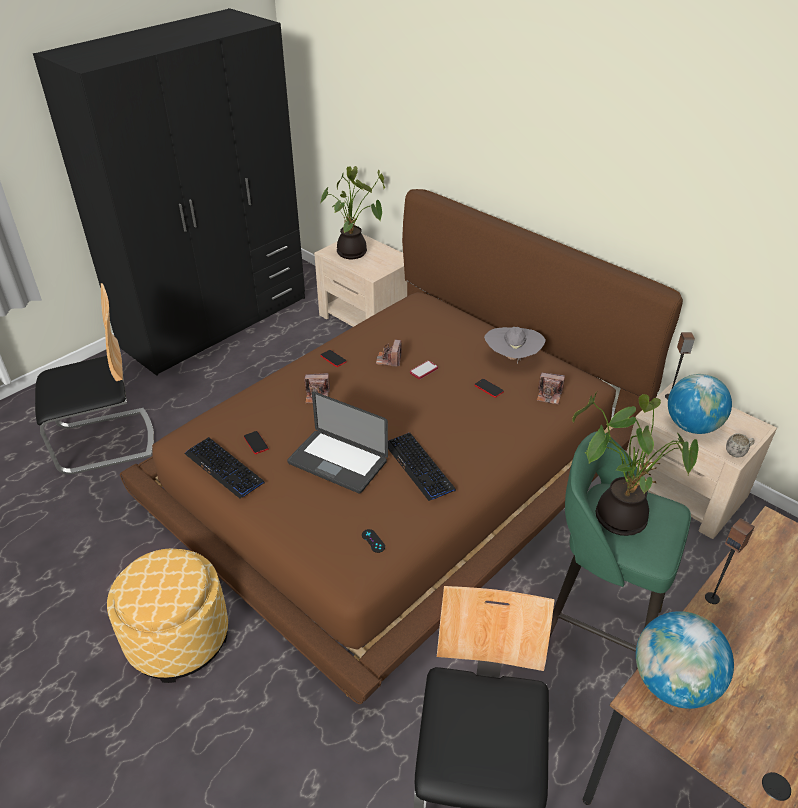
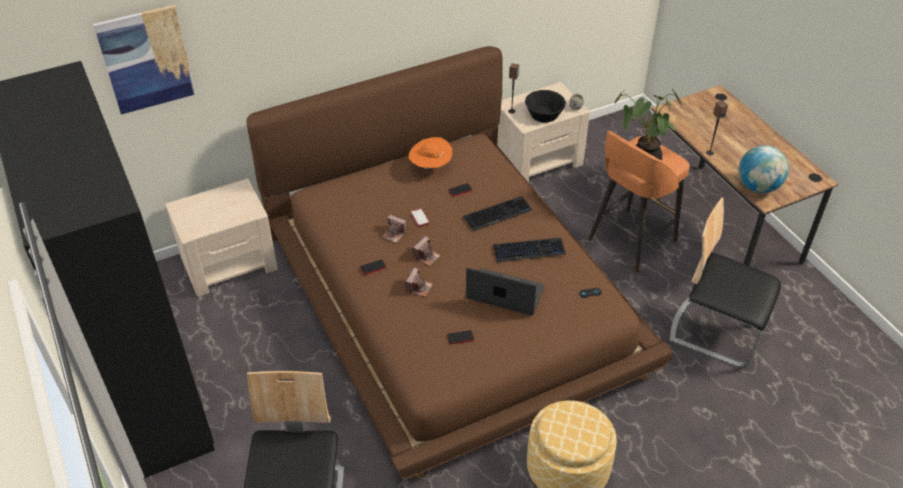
camera: 70 degrees left, 5 degrees up
(224, 468) = (481, 363): keyboard -> keyboard (497, 214)
(337, 462) = (505, 293): laptop -> laptop turned 120 degrees counterclockwise
(354, 253) = (207, 215): potted plant -> none
(370, 79) = (146, 59): none -> picture
(512, 358) = (430, 167): grey hat -> orange hat
(549, 395) = (482, 163): camera -> camera (426, 256)
(597, 626) = (630, 241): green stool -> orange stool
(691, 426) = (544, 114): globe -> black bowl

